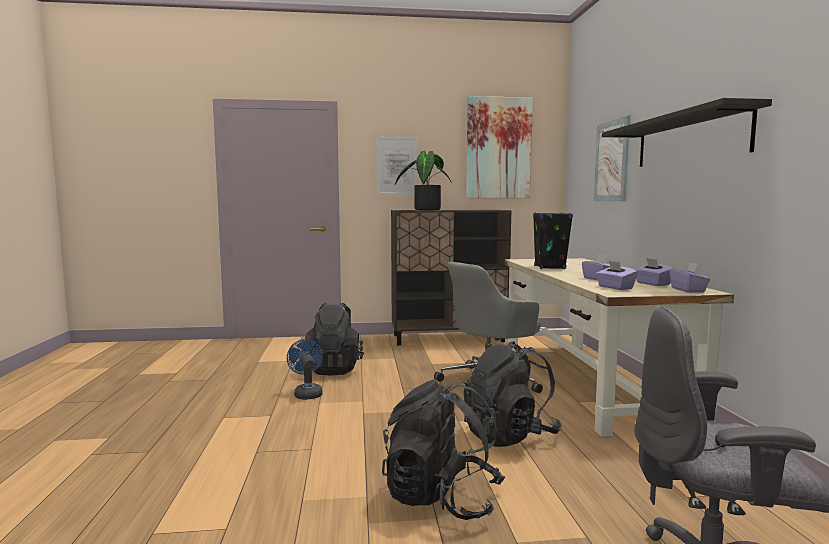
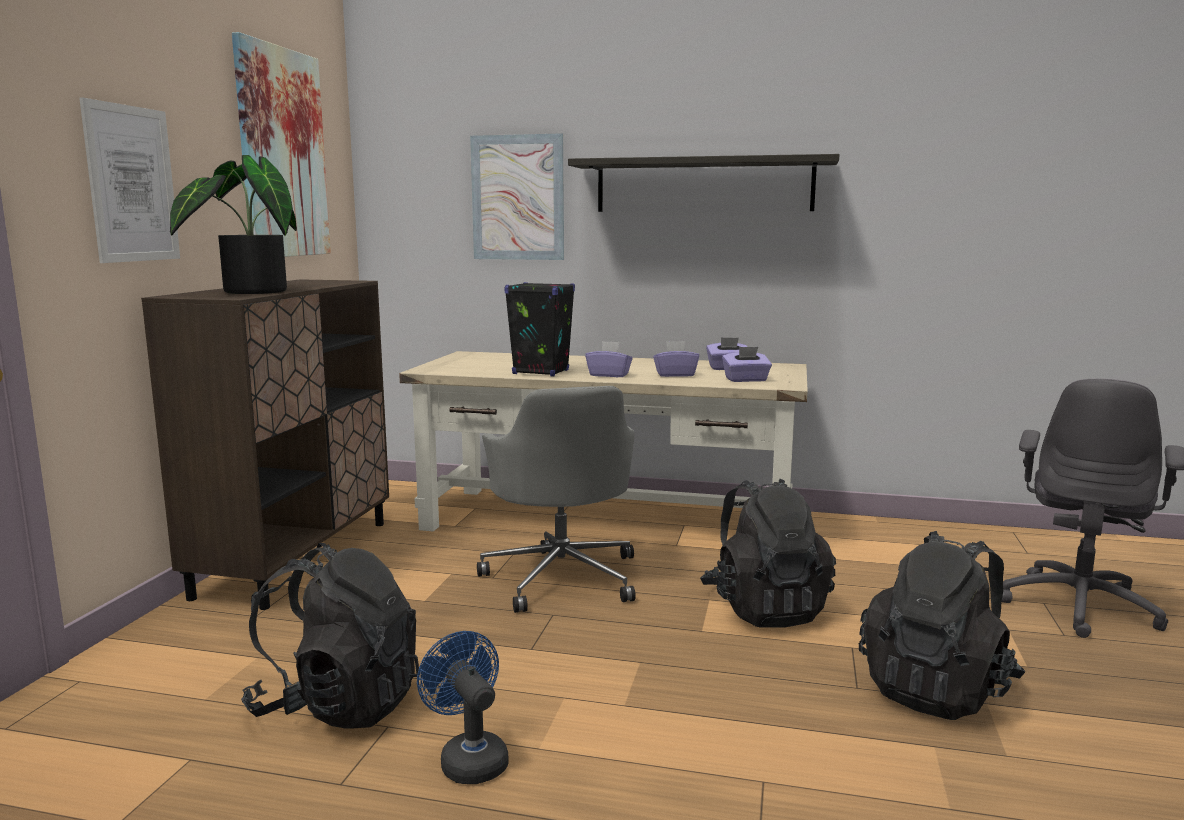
camera: 70 degrees left, 5 degrees up
(307, 393) = (469, 758): blue fan -> blue fan turned 60 degrees clockwise
(688, 290) = (778, 368): purple tissue box -> purple tissue box (609, 375)

